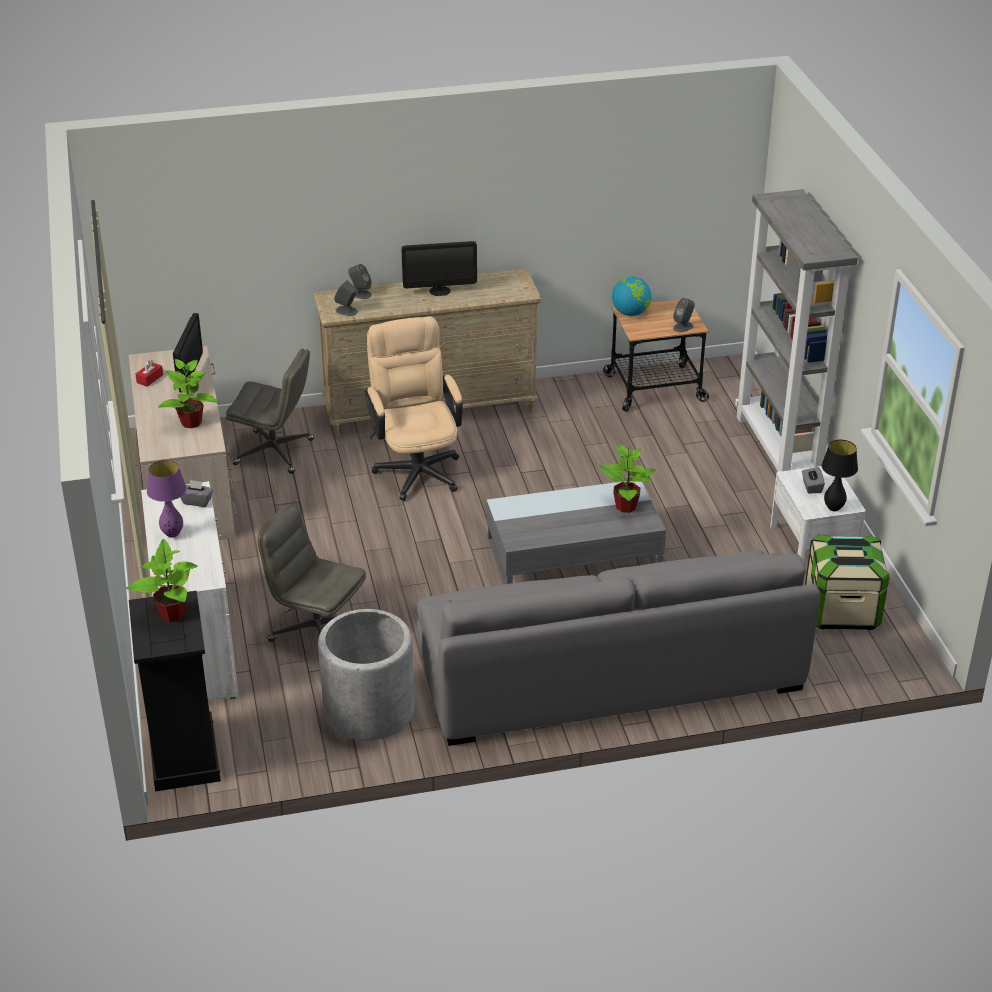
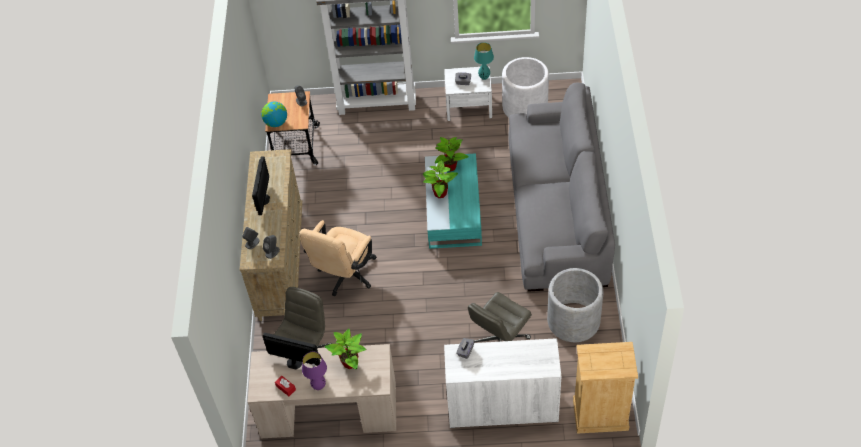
camera: 75 degrees left, 15 degrees up
(172, 534) = (498, 365): purple table lamp -> purple table lamp (319, 386)
(172, 613) = (597, 357): potted plant -> potted plant (440, 193)
(184, 755) = (600, 415): black dresser -> beige dresser
(416, 467) = (345, 277): beige office chair -> beige office chair turned 60 degrees counterclockwise
(574, 555) = (453, 210): grey coffee table -> turquoise coffee table
(833, 508) = (484, 77): black table lamp -> turquoise table lamp
(841, 610) = (525, 107): storage box -> white planter

